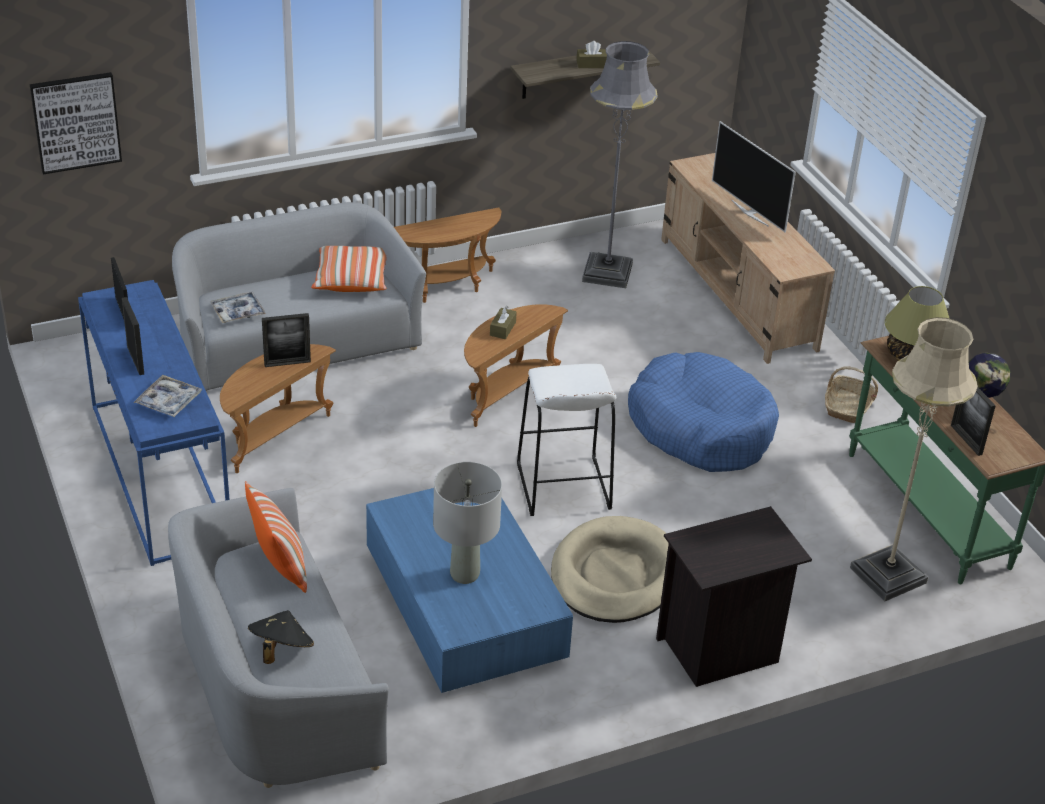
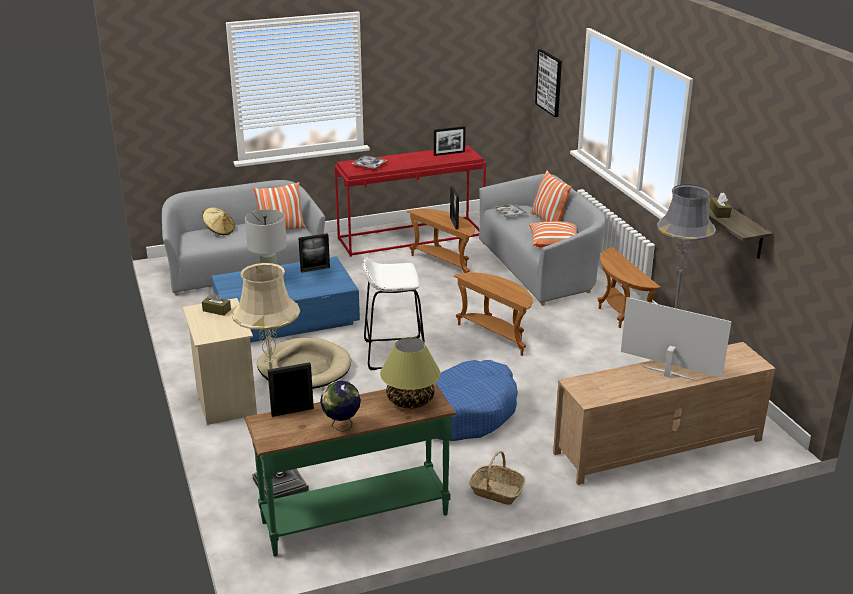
camera: 95 degrees right, 10 degrees down
(135, 360) = (405, 158): picture frame -> picture frame (315, 269)
(157, 473) = (411, 236): blue console table -> red console table
(266, 279) = (548, 220): none -> pillow
(281, 650) = (219, 231): black hat -> beige hat
(502, 329) = (498, 284): brown tissue box -> brown tissue box (216, 310)
(720, 650) = (225, 402): black nightstand -> beige nightstand
(750, 213) = (668, 374): television -> television turned 60 degrees clockwise

